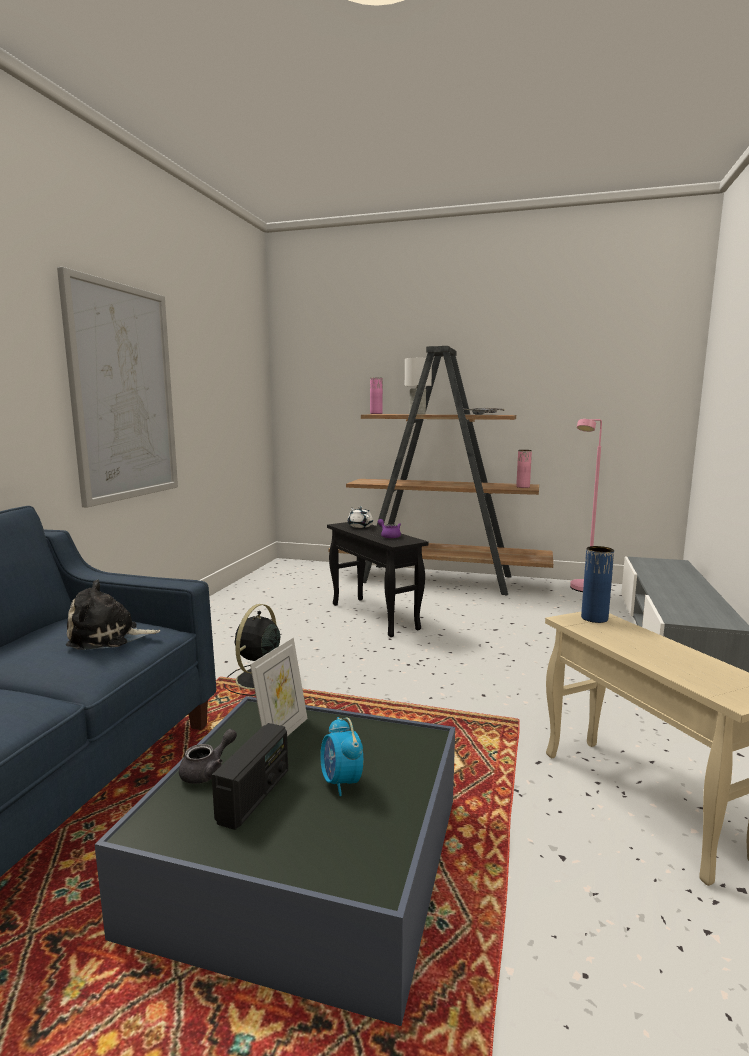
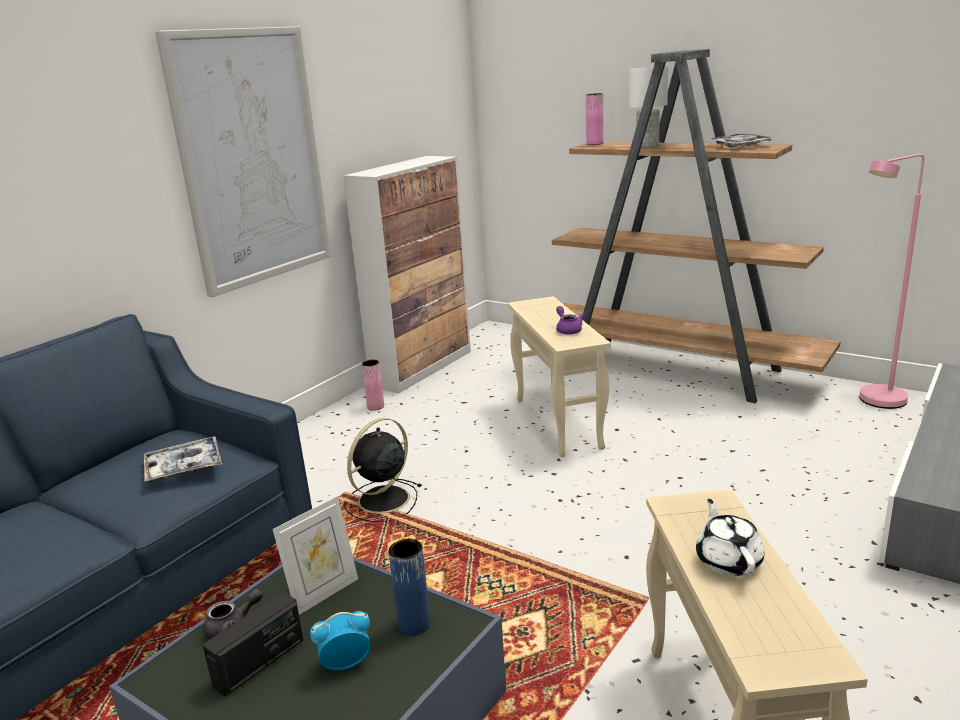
camera: 20 degrees right, 10 degrees up
(108, 637) = (184, 467): plush toy -> tray
(241, 589) = (423, 368): none -> cabinet
(341, 782) = (345, 664): alarm clock -> alarm clock turned 75 degrees clockwise
(360, 526) = (545, 308): white teapot -> white teapot (728, 561)
(374, 616) = (557, 423): black side table -> beige side table
(523, 487) = (790, 253): pink vase -> pink vase (375, 407)
(594, 618) = (708, 507): blue vase -> blue vase (414, 625)

